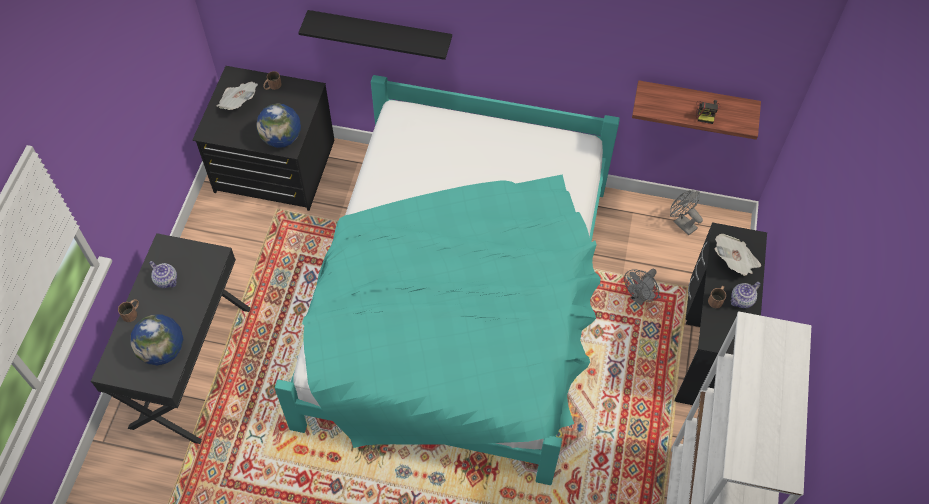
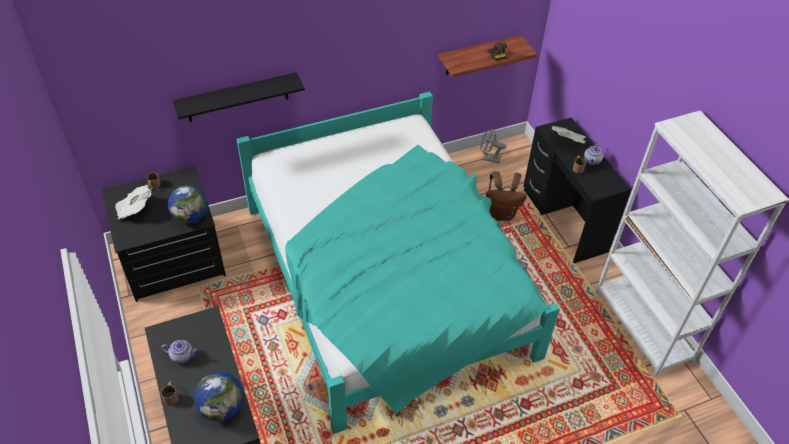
camera: 35 degrees left, 10 degrees down
(639, 297) = (500, 214): grey fan -> brown backpack

